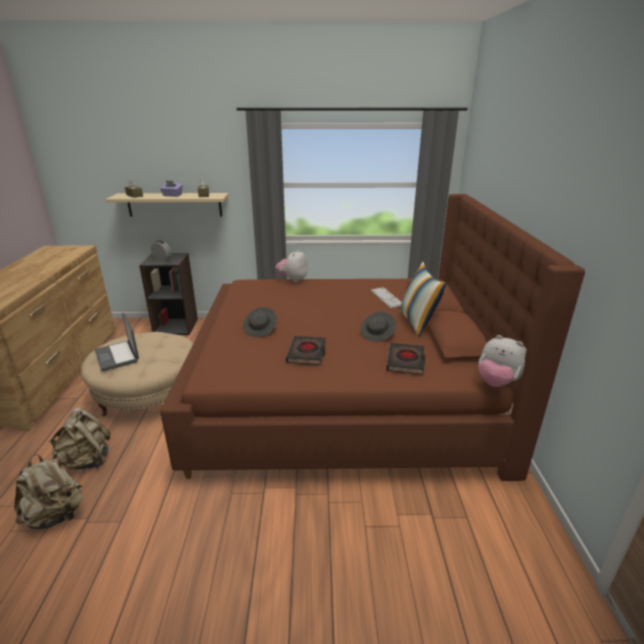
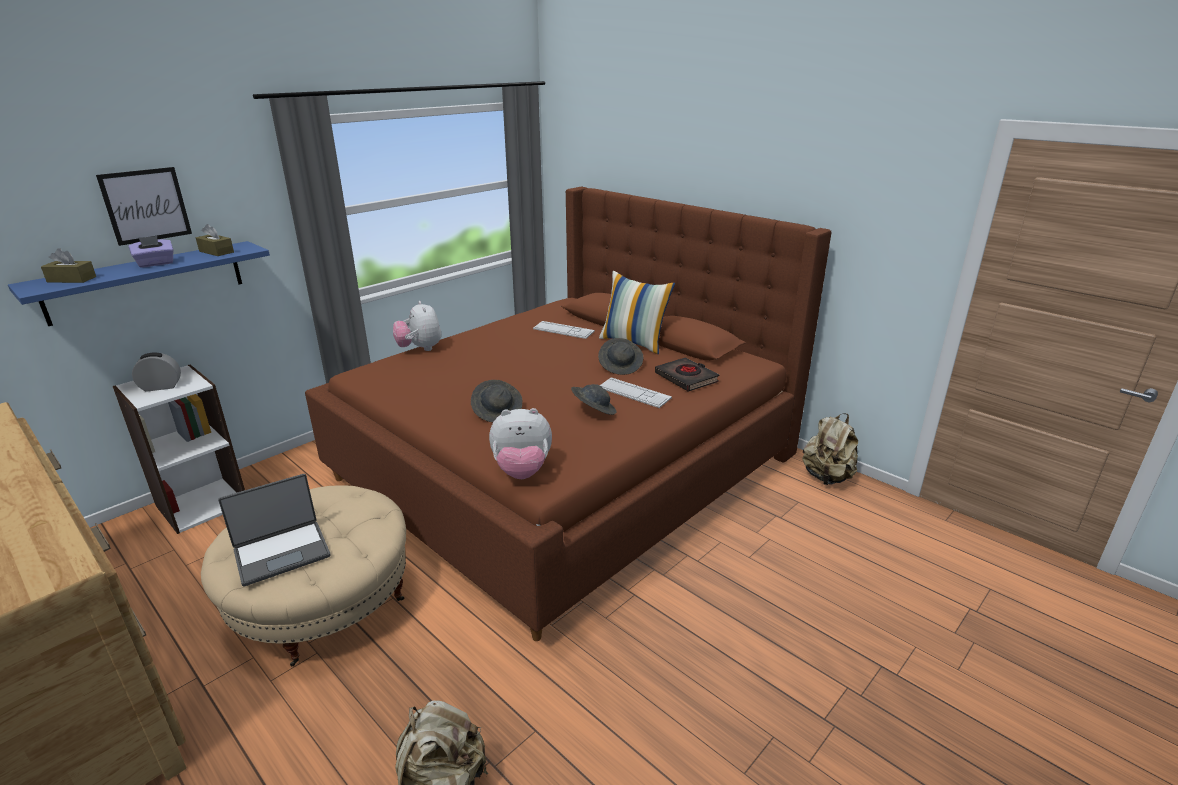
camera: 45 degrees left, 0 degrees up
(87, 460) = (371, 721): beige backpack -> beige backpack (827, 477)
(118, 356) = (282, 552): laptop -> laptop turned 45 degrees counterclockwise
(174, 204) = (146, 282): beige shelf -> blue shelf
(176, 326) = (202, 504): black bookcase -> white bookcase
(179, 165) = (146, 205): none -> picture
(307, 353) = (593, 411): black book -> grey hat
(351, 354) = (634, 393): none -> keyboard
(497, 382) = (770, 363): plush toy -> plush toy (522, 471)

